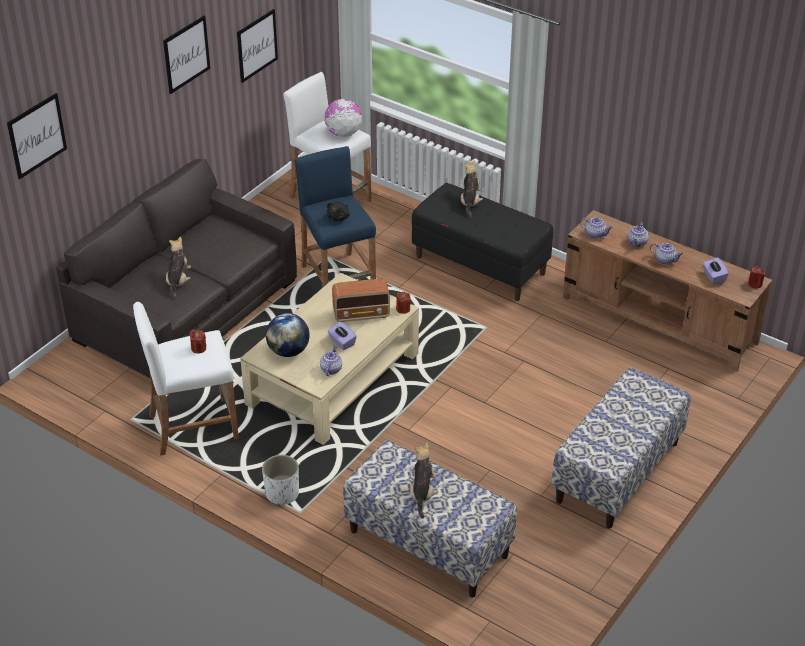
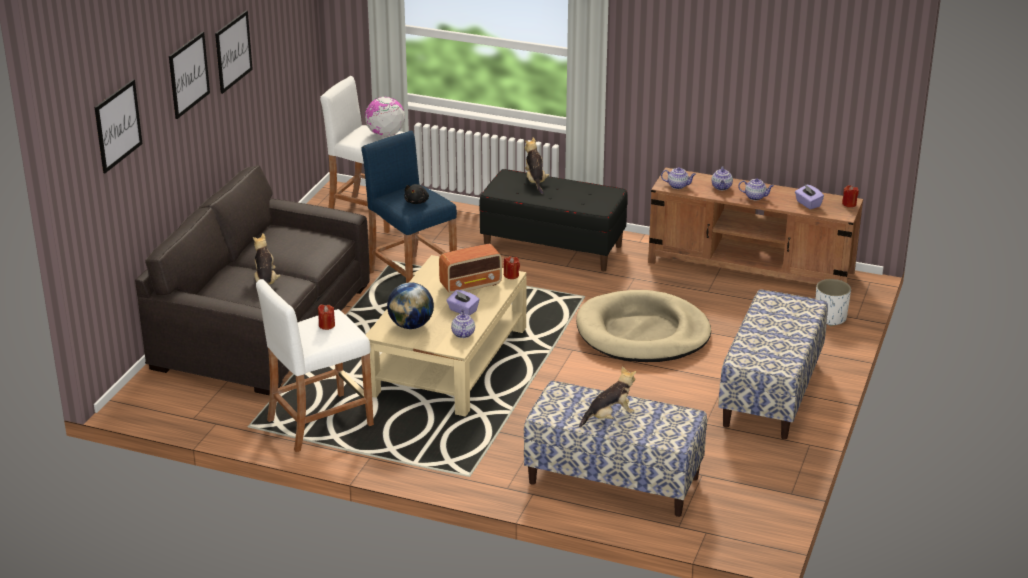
camera: 15 degrees left, 10 degrees down
(257, 45) = (287, 50): picture -> picture (188, 74)
(282, 493) = (442, 463): white planter -> white planter (830, 318)
(422, 493) = (609, 417): plush toy -> plush toy turned 75 degrees clockwise
(524, 379) = (642, 333): none -> beige dog bed

